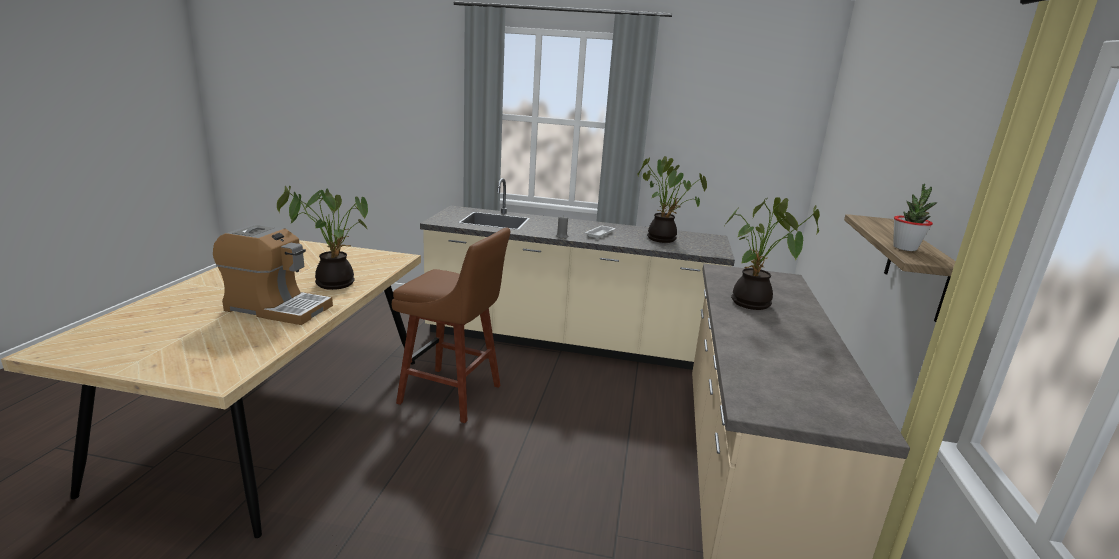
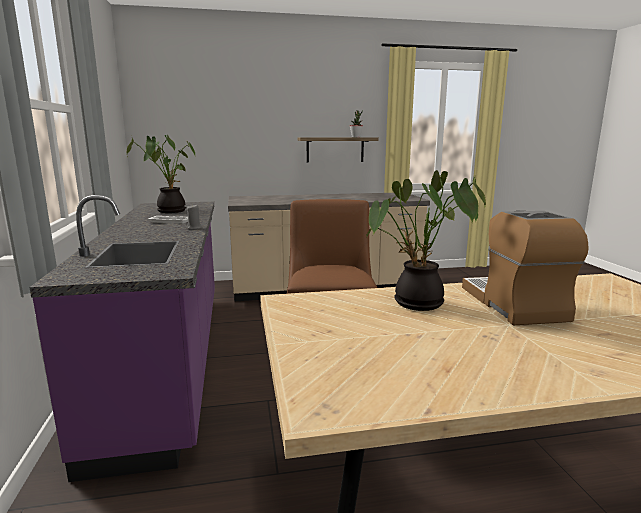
camera: 110 degrees left, 5 degrees down
(568, 341) = (170, 358): beige counter -> purple counter
(753, 304) = (300, 199): potted plant -> none

